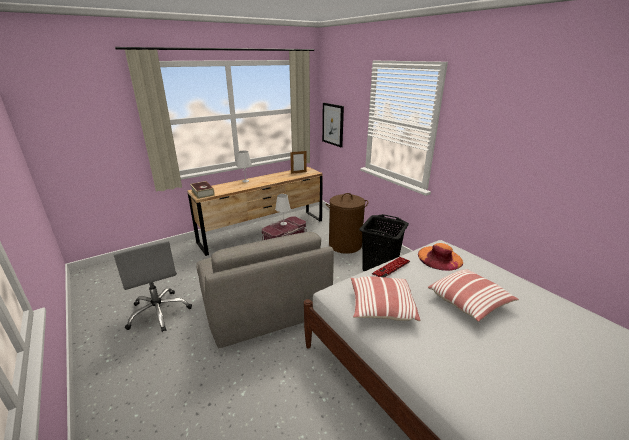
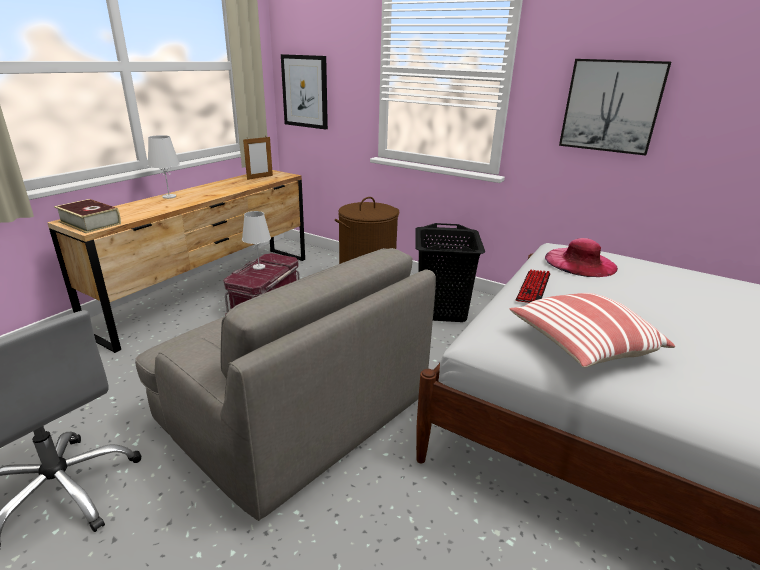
camera: 25 degrees left, 0 degrees up
(440, 258) = (580, 262): orange hat -> pink hat
(469, 302) = (681, 310): pillow -> none
(492, 158) = (611, 106): none -> picture

